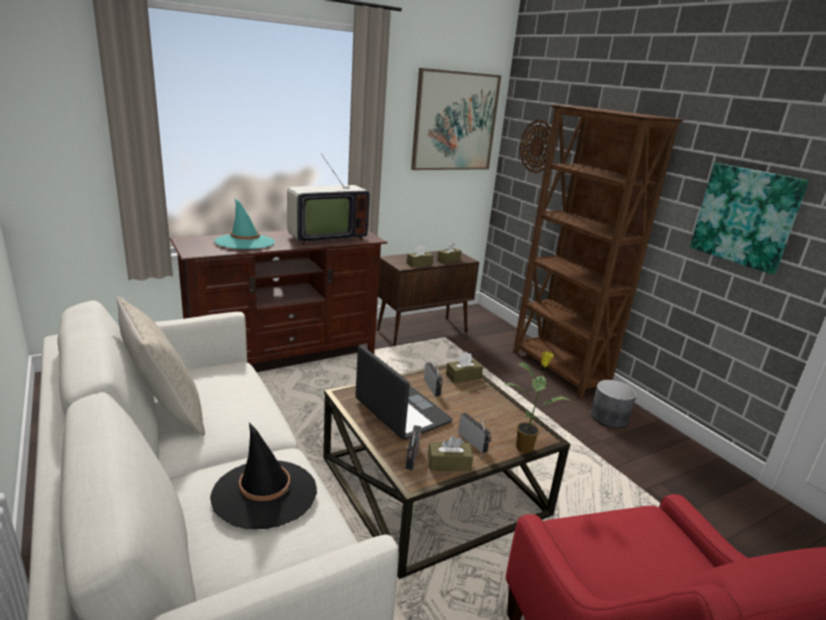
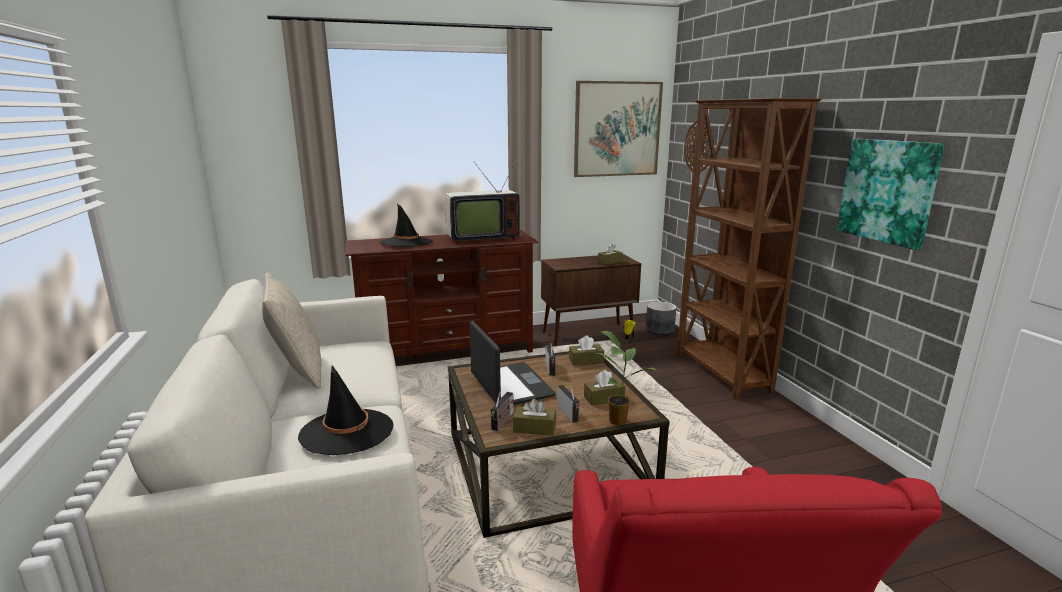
camera: 15 degrees right, 5 degrees down
(245, 242) = (406, 243): turquoise hat -> black hat
(419, 264) = (578, 265): brown tissue box -> brown tissue box (604, 398)
(609, 417) = (762, 418): grey planter -> grey planter (659, 329)

